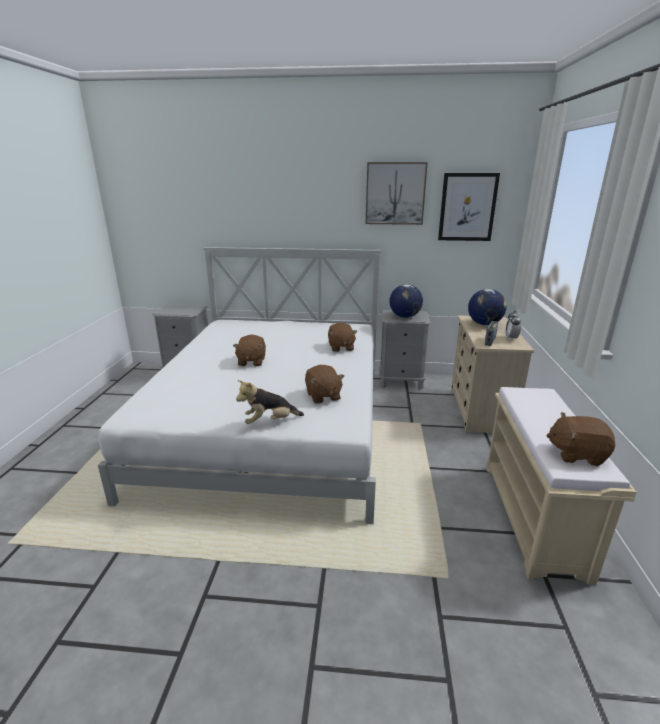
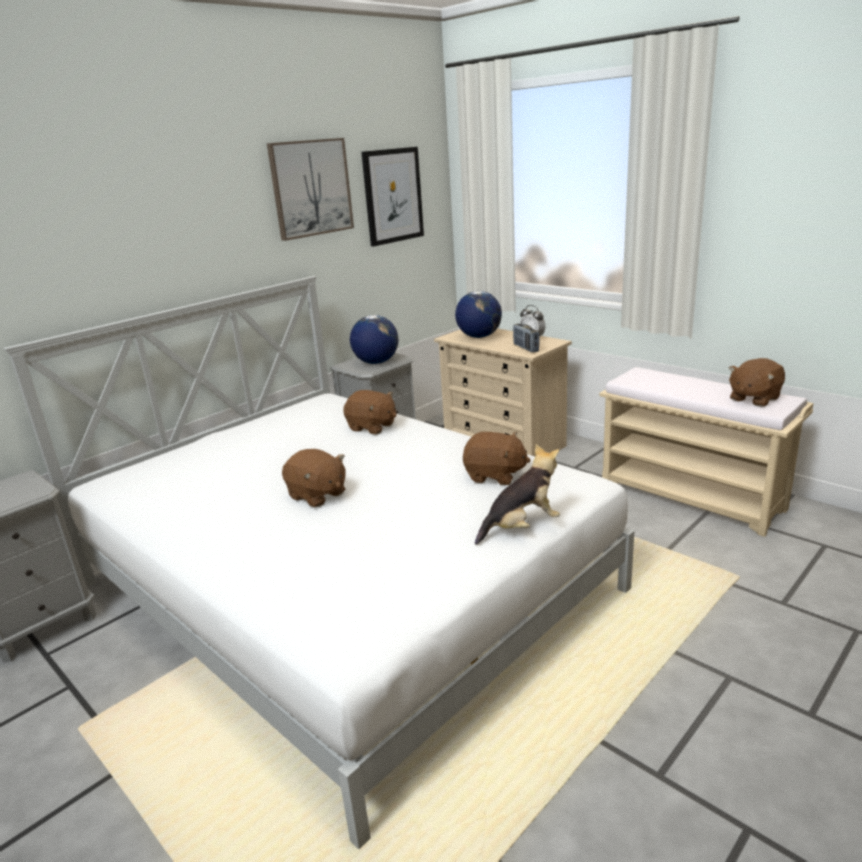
camera: 50 degrees left, 0 degrees up
(270, 422) = (521, 527): plush toy -> plush toy turned 135 degrees counterclockwise

